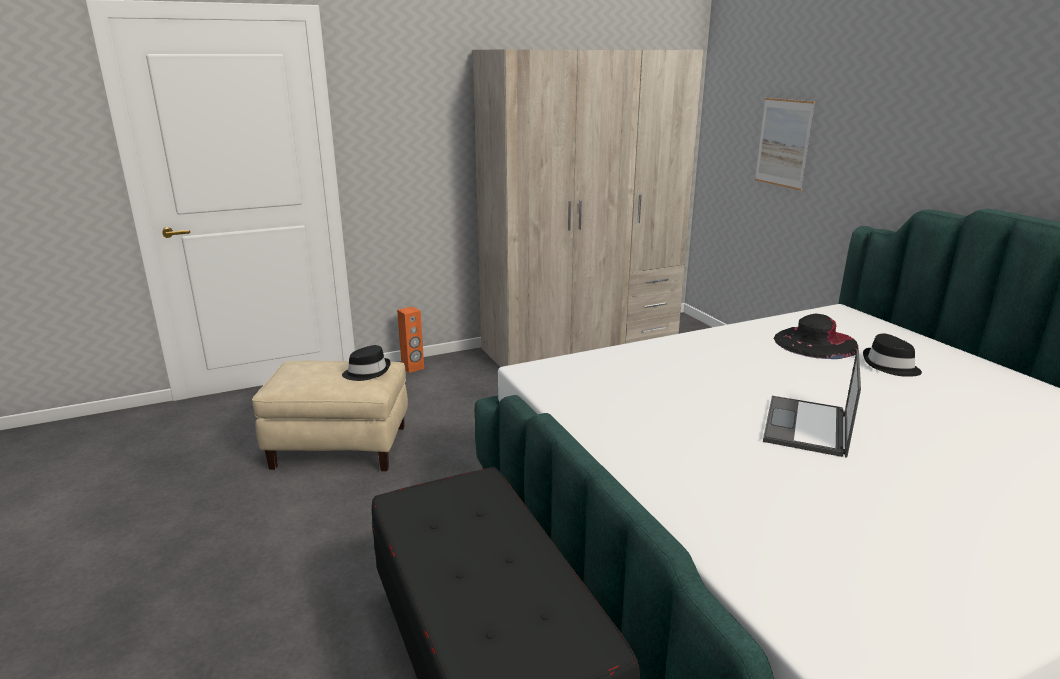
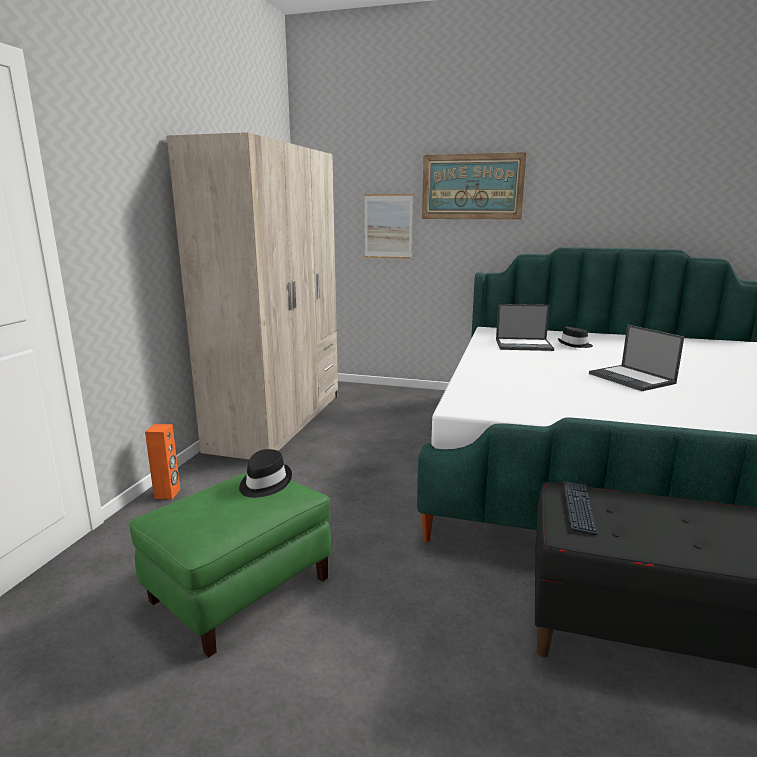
camera: 50 degrees left, 5 degrees down
(341, 446) = (240, 588): beige ottoman -> green ottoman
(459, 495) = (578, 507): none -> keyboard
(815, 342) = (524, 345): black hat -> laptop
(886, 96) = (472, 187): none -> picture

